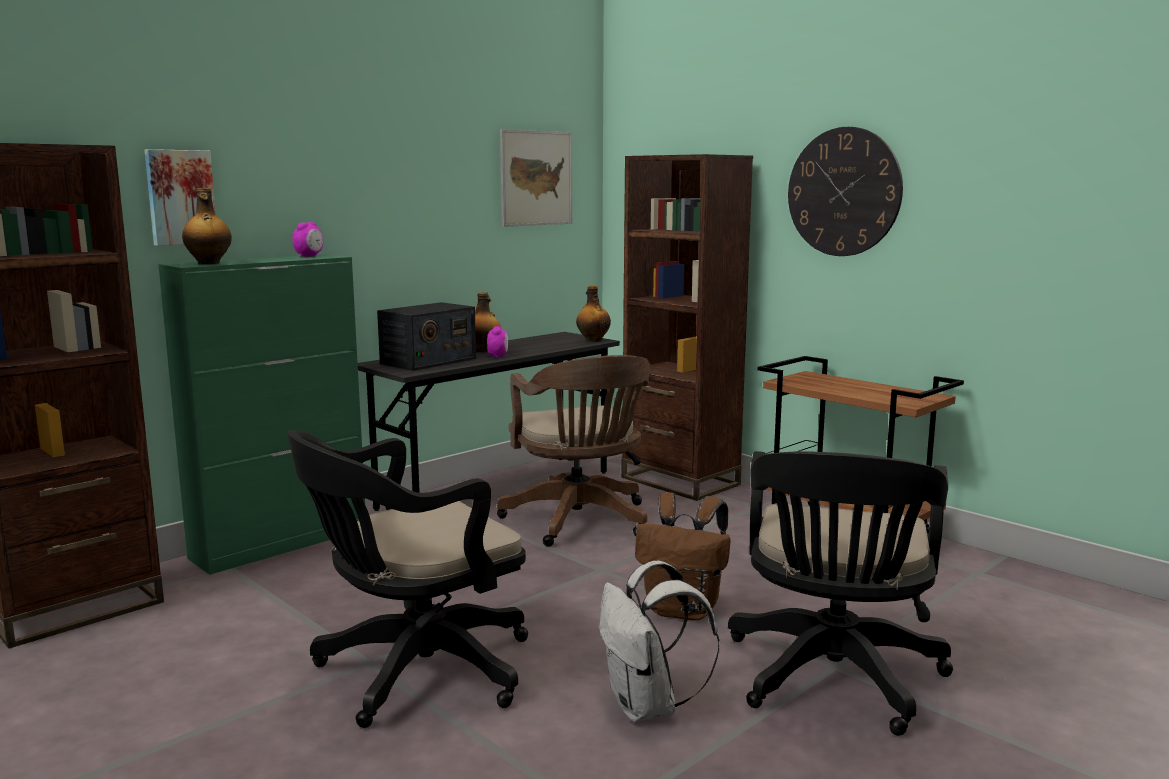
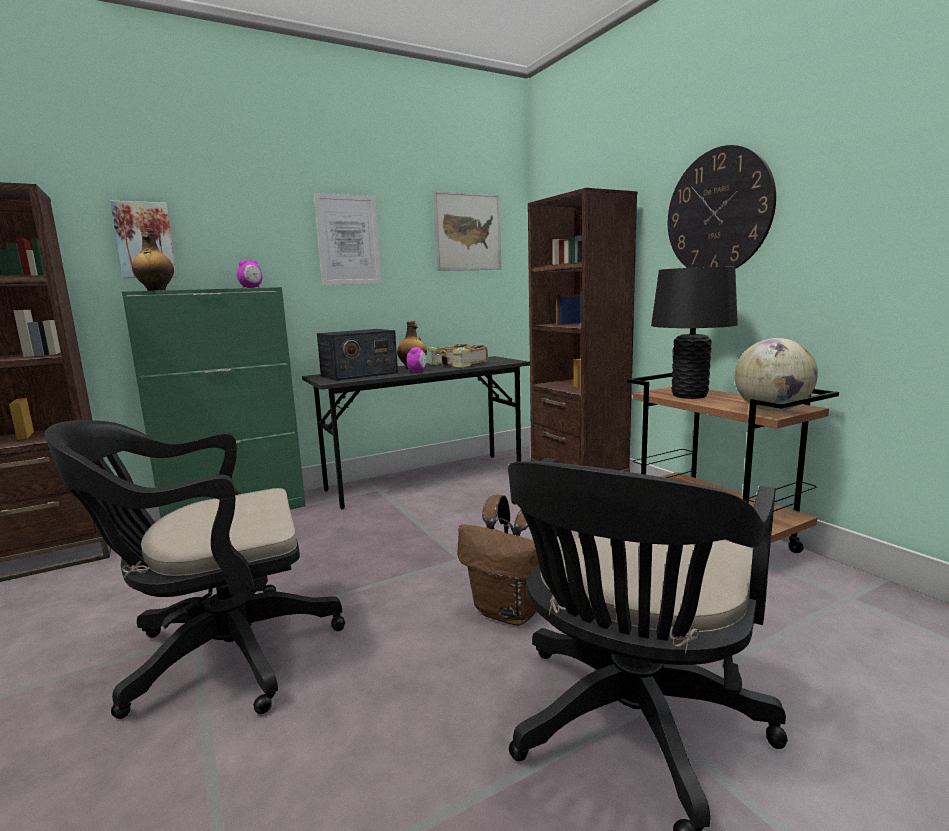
camera: 15 degrees right, 0 degrees up
(406, 191) = (348, 240): none -> picture
(535, 345) = (458, 364): none -> book
(580, 522) = (472, 511): brown office chair -> none
(593, 340) = (508, 361): bottle -> none
(648, 707) = (401, 737): white backpack -> none
(823, 384) = (689, 396): none -> black table lamp
(908, 399) = (772, 410): none -> globe

